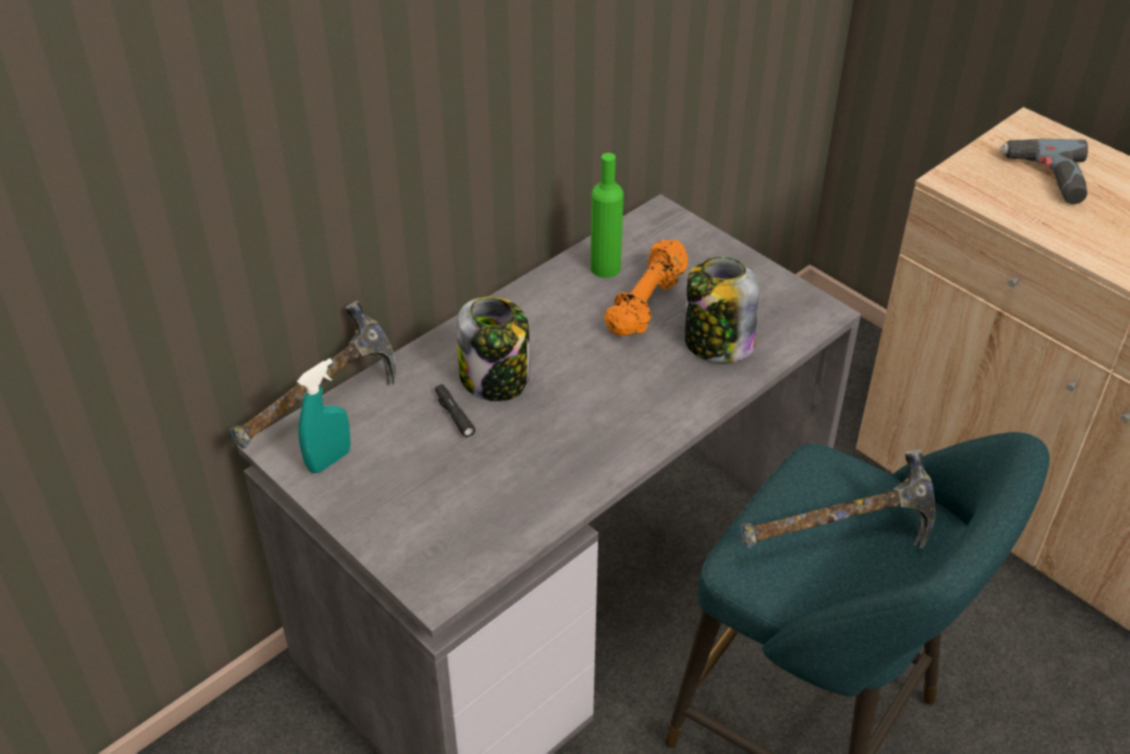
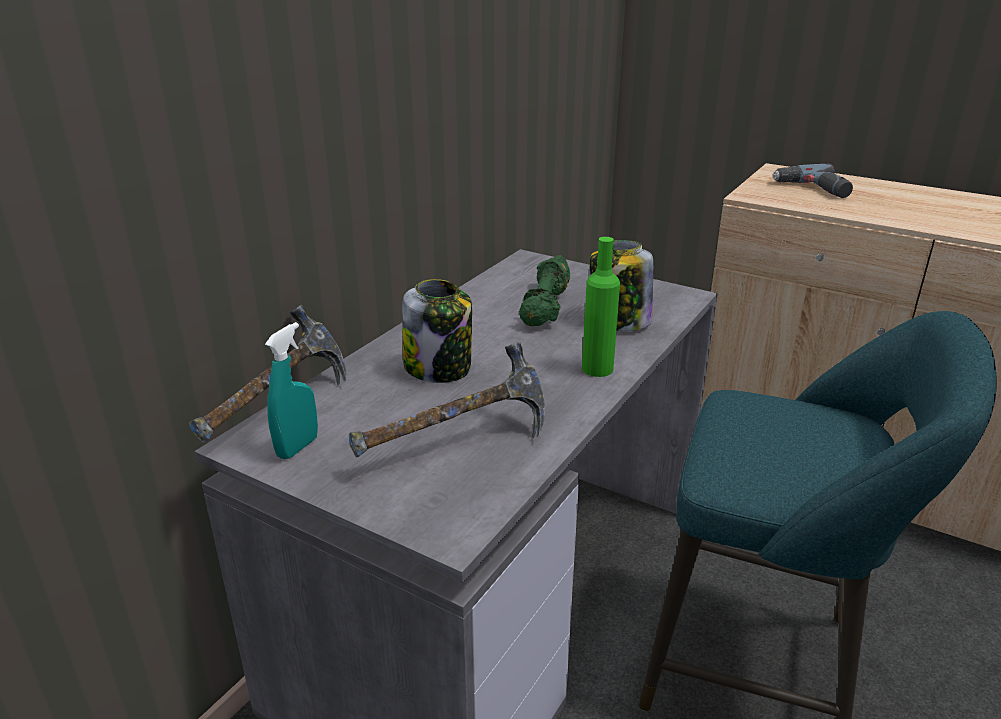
camera: 15 degrees left, 15 degrees down
(454, 414) = (410, 397): black flashlight -> none
(605, 268) = (499, 291): green bottle -> green bottle (597, 369)
(648, 304) = (547, 307): orange dumbbell -> green dumbbell
(837, 539) = (790, 444): hammer -> hammer (456, 446)

